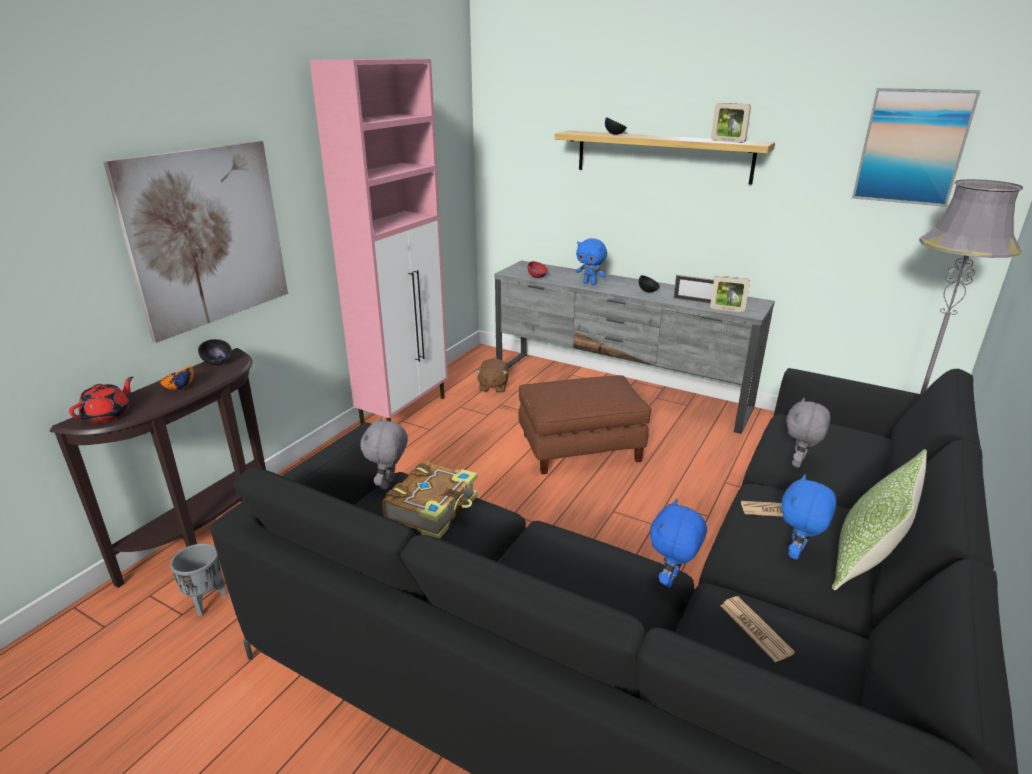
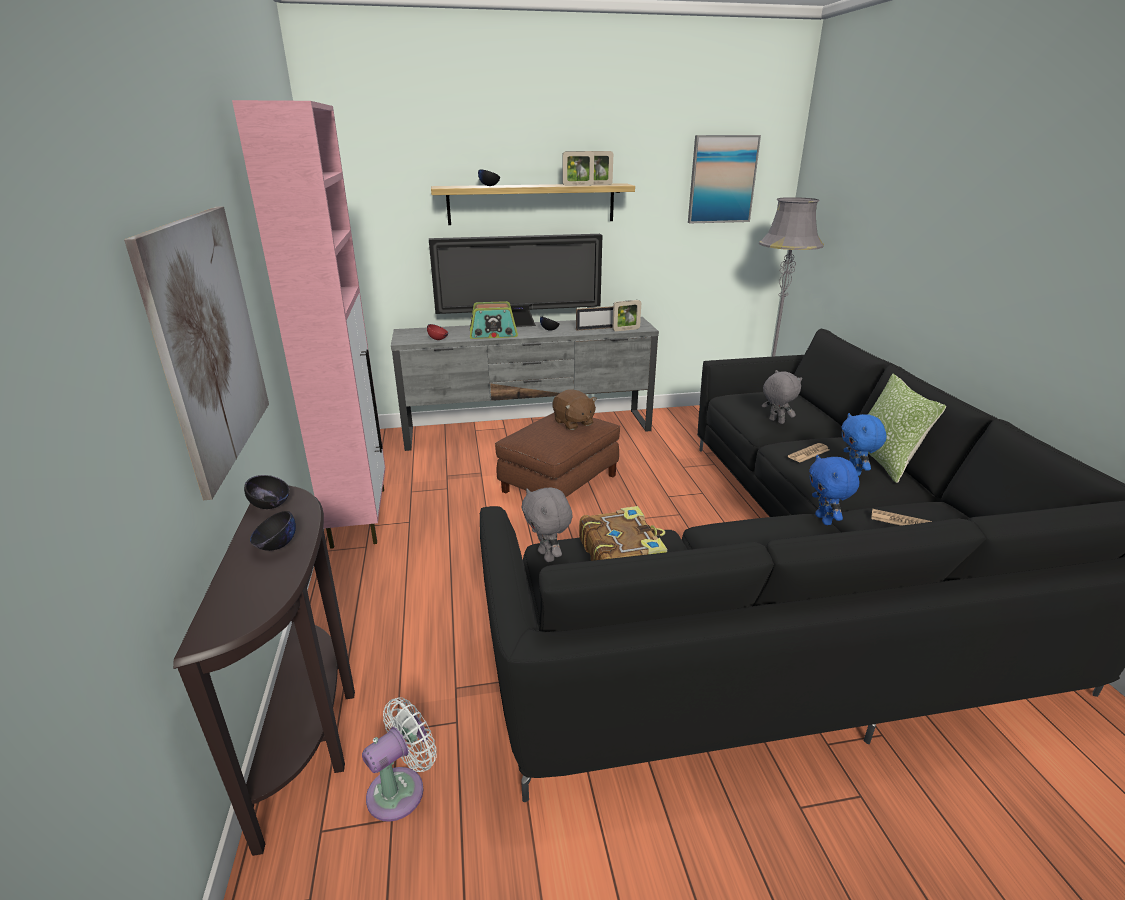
camera: 40 degrees left, 0 degrees up
(108, 414) = (238, 609): red teapot -> none
(179, 388) = (276, 546): orange bowl -> black bowl
(206, 601) = (401, 789): grey planter -> white fan
(493, 387) = (419, 464): brown plush toy -> brown plush toy (573, 423)
(590, 283) = (493, 334): blue plush toy -> radio
(629, 280) = (519, 325): none -> television
(702, 141) = (578, 185): none -> picture frame
(799, 463) = (775, 421): grey plush toy -> grey plush toy turned 150 degrees clockwise

